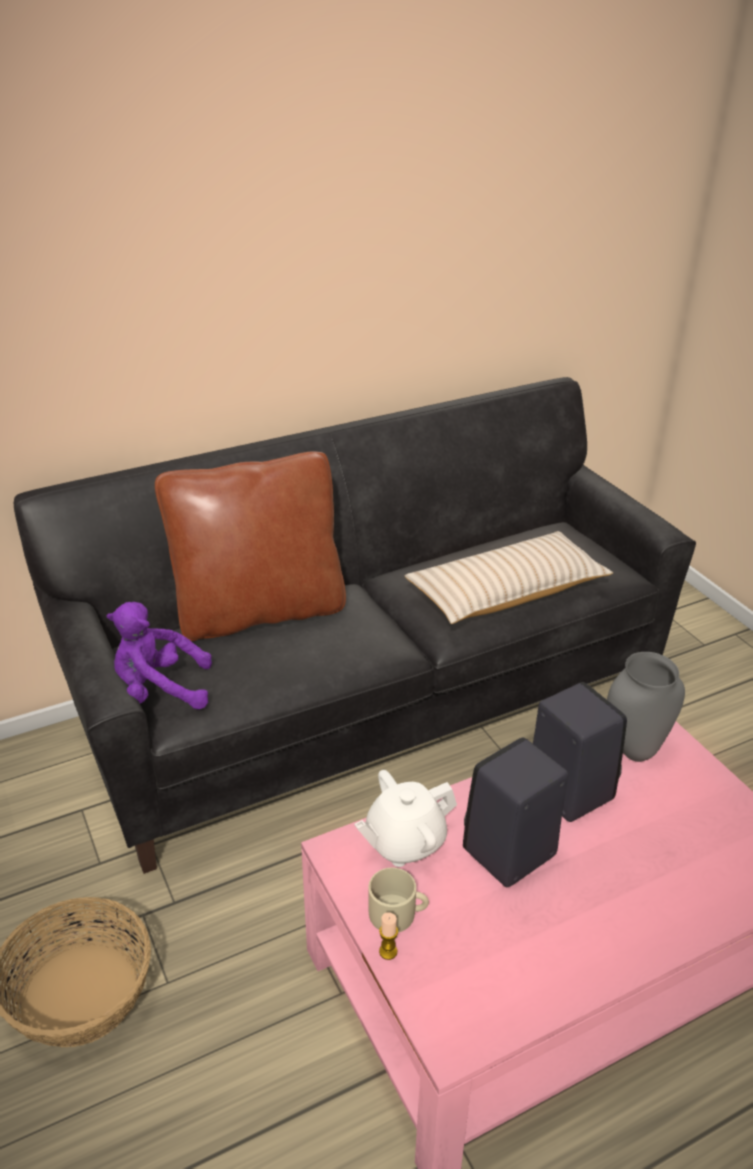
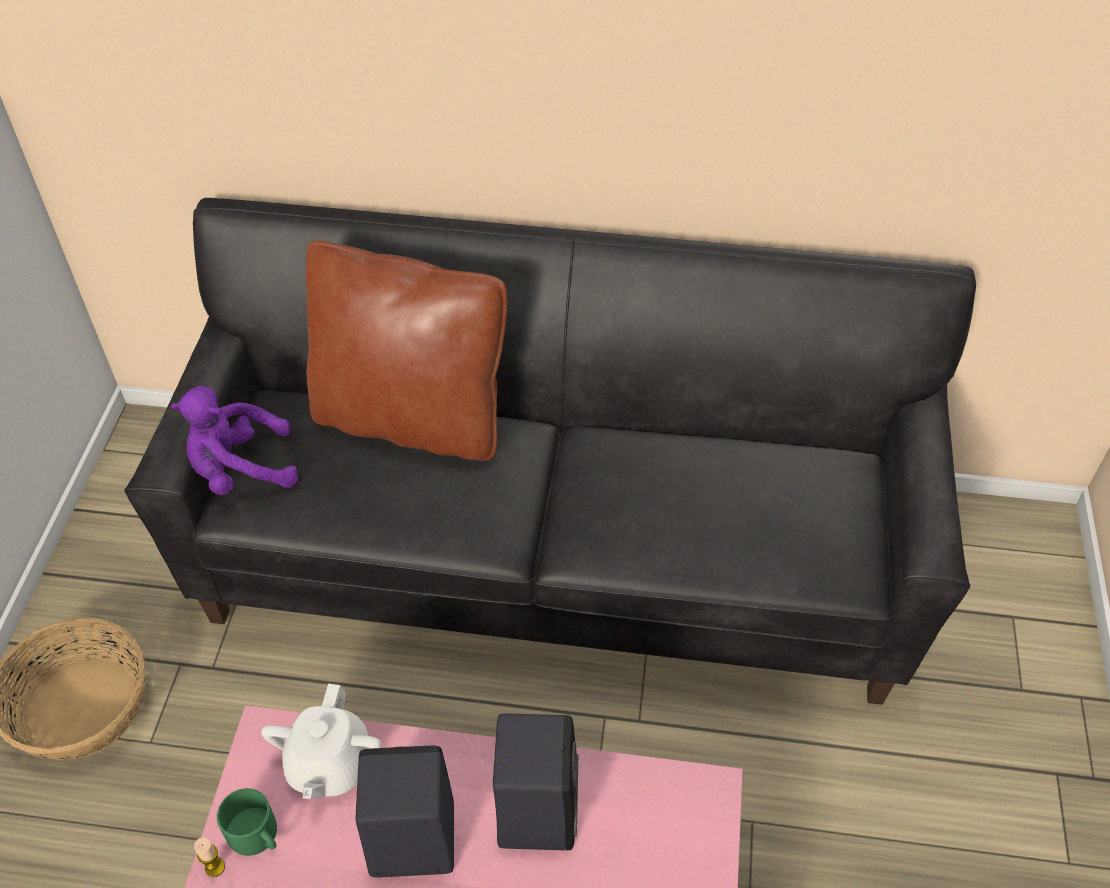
camera: 35 degrees right, 15 degrees up
(159, 691) = (240, 470): purple plush toy -> purple plush toy turned 45 degrees counterclockwise
(398, 914) = (256, 835): beige mug -> green mug
(404, 842) = (329, 765): white teapot -> white teapot turned 90 degrees counterclockwise
(507, 593) = (685, 529): beige pillow -> none
(634, 752) = (652, 809): grey vase -> none

